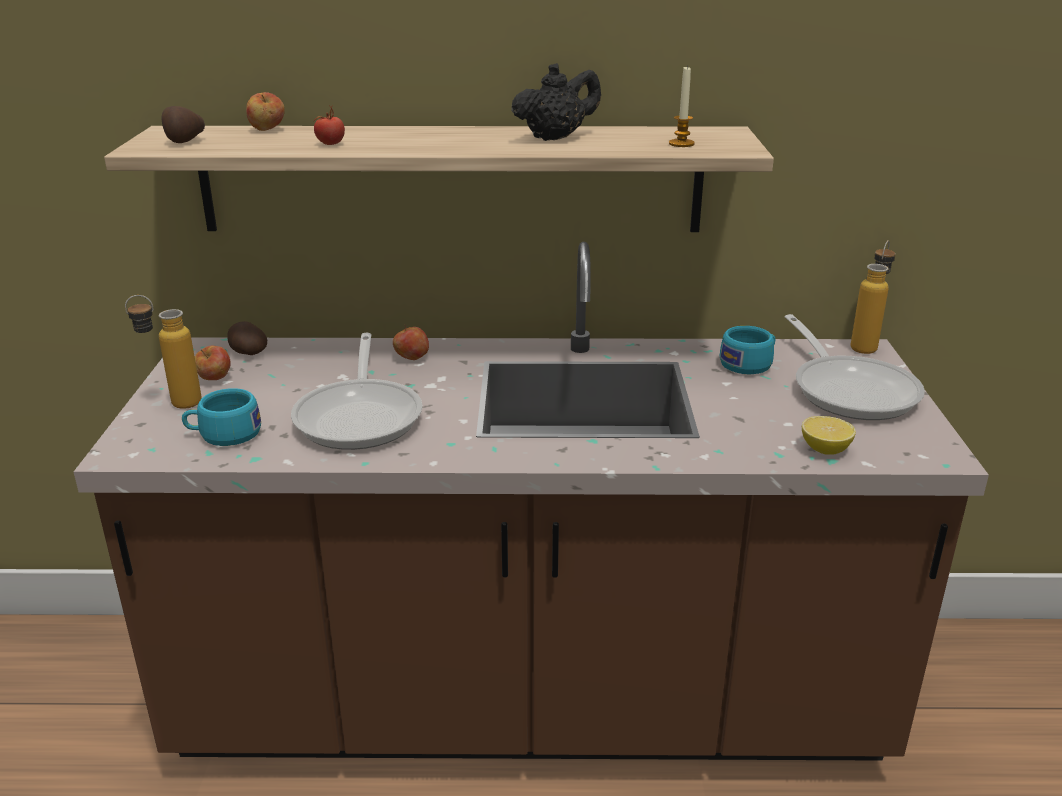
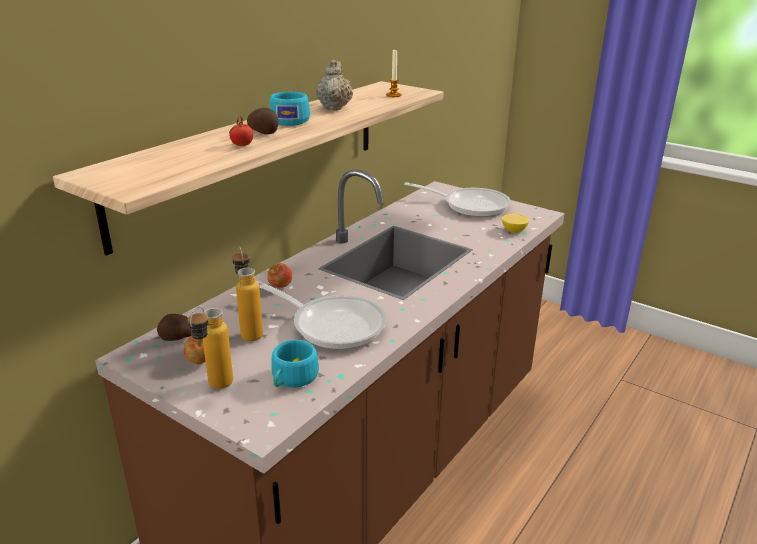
camera: 55 degrees left, 0 degrees up
(184, 142) = (141, 175): potato -> potato (264, 133)
(267, 130) = (163, 151): apple -> none
(555, 138) = (335, 107): black teapot -> beige teapot
(750, 364) = (418, 213): turquoise cup -> turquoise cup (290, 120)
(866, 345) = (435, 186): bottle -> bottle (249, 331)

